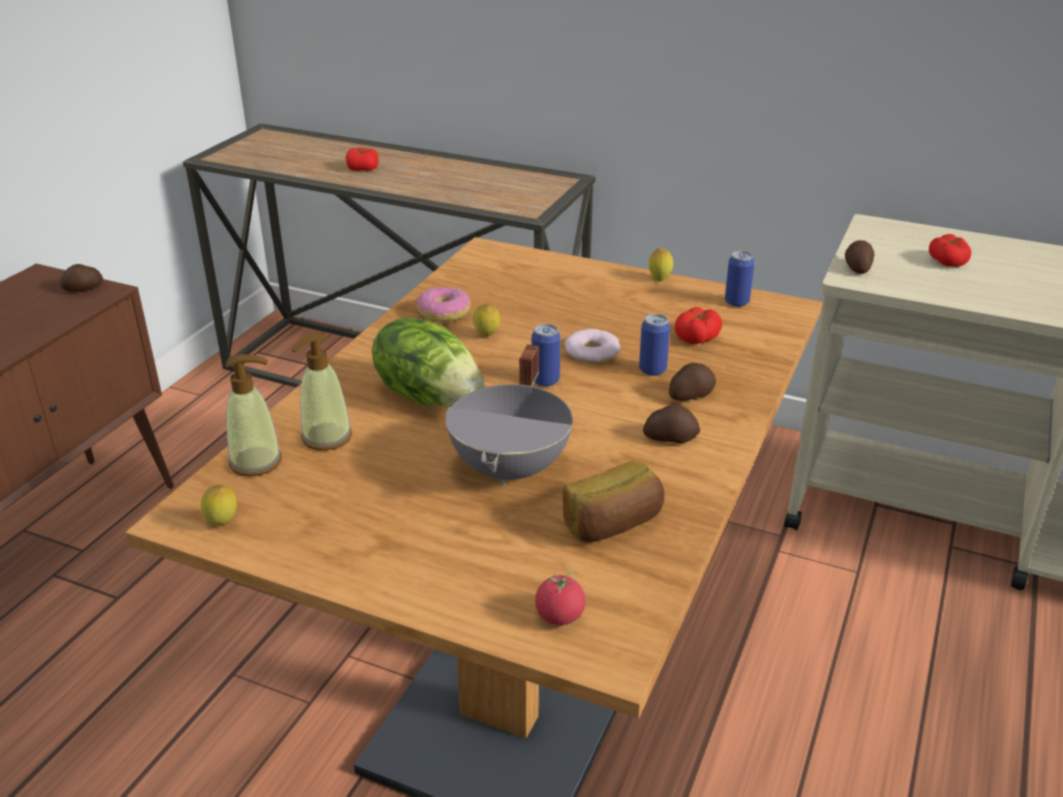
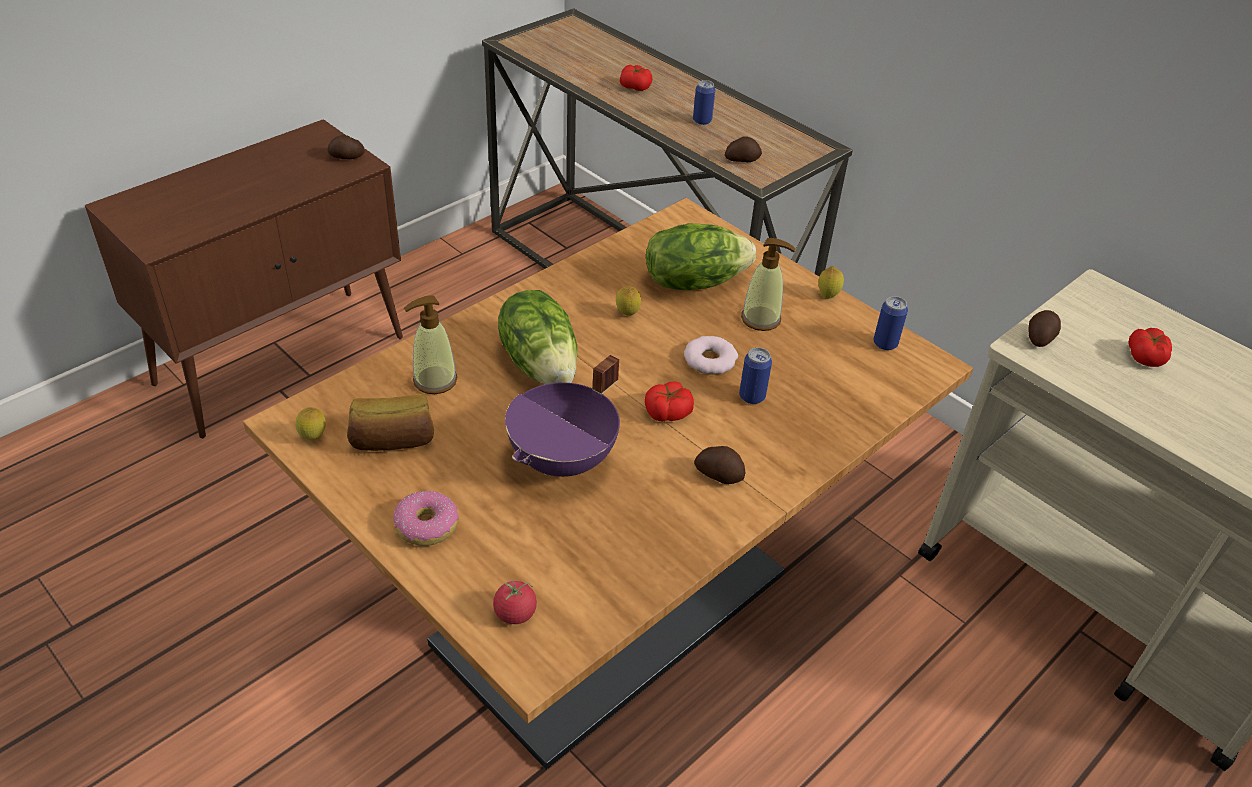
camera: 20 degrees right, 10 degrees up
(256, 462) = (368, 387): soap dispenser -> soap dispenser (761, 319)
(444, 313) = (606, 278): donut -> donut (427, 526)
(512, 468) = (564, 460): grey cooking pot -> purple cooking pot
(530, 296) = (694, 281): none -> lettuce
(545, 380) = (648, 378): can -> can (702, 121)
(613, 524) = (612, 544): bread -> bread (393, 440)
(690, 395) = (768, 434): potato -> potato (742, 159)
(697, 337) = (818, 373): tomato -> tomato (668, 412)

